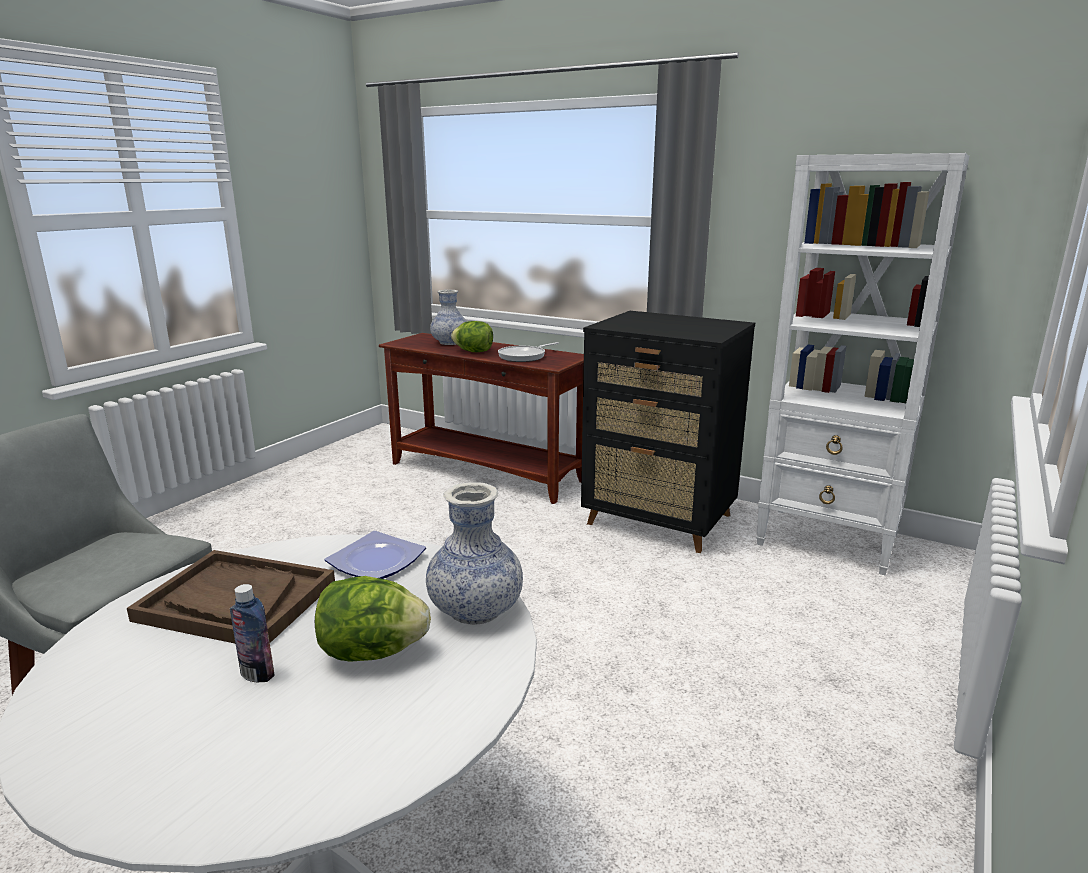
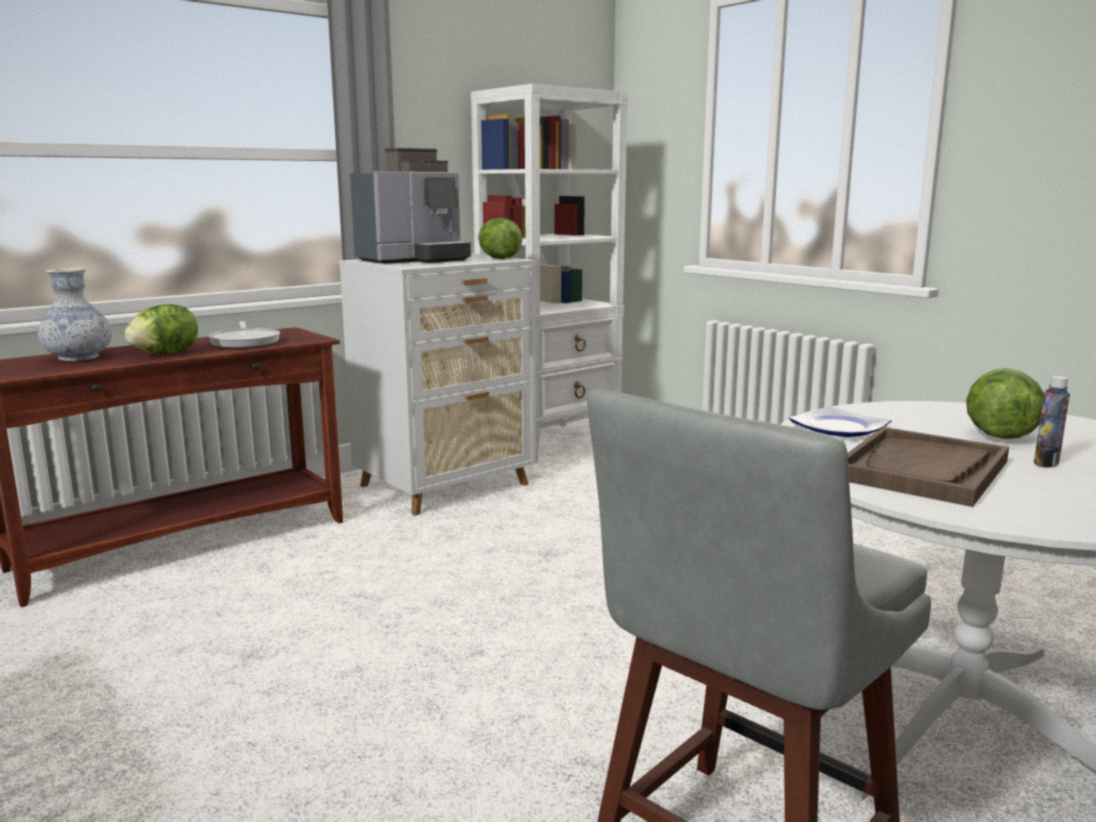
camera: 70 degrees left, 5 degrees down
(475, 610) = (926, 410): vase -> none
(658, 321) = (415, 260): none -> coffee machine
(660, 520) = (446, 485): black dresser -> white dresser
(710, 334) = (499, 258): none -> lettuce

